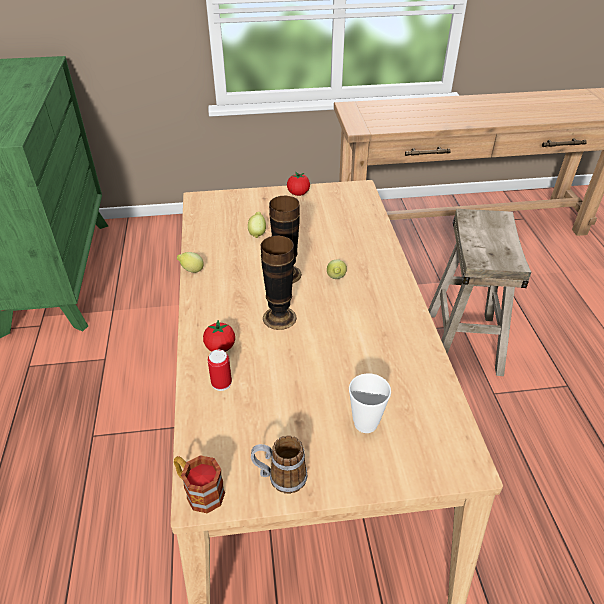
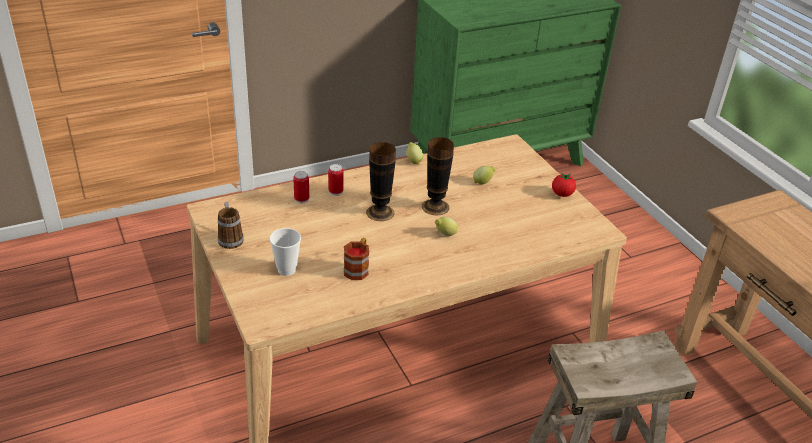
camera: 70 degrees right, 5 degrees down
(199, 491) = (212, 208): mug -> mug (358, 268)
(220, 347) = (335, 191): tomato -> can

